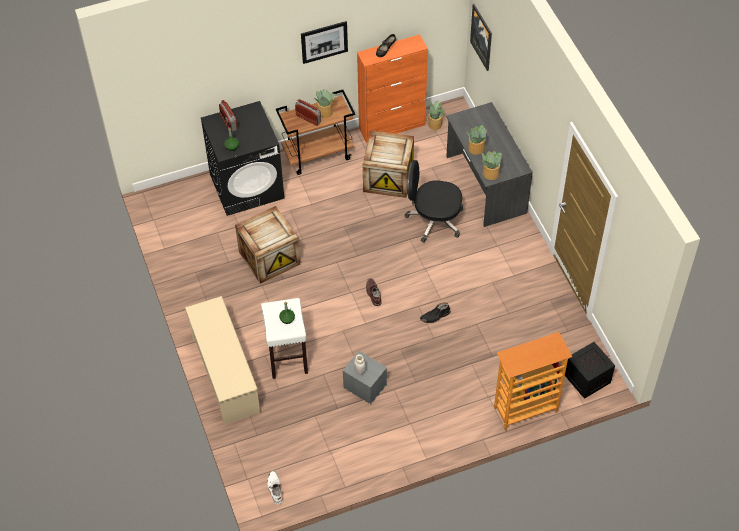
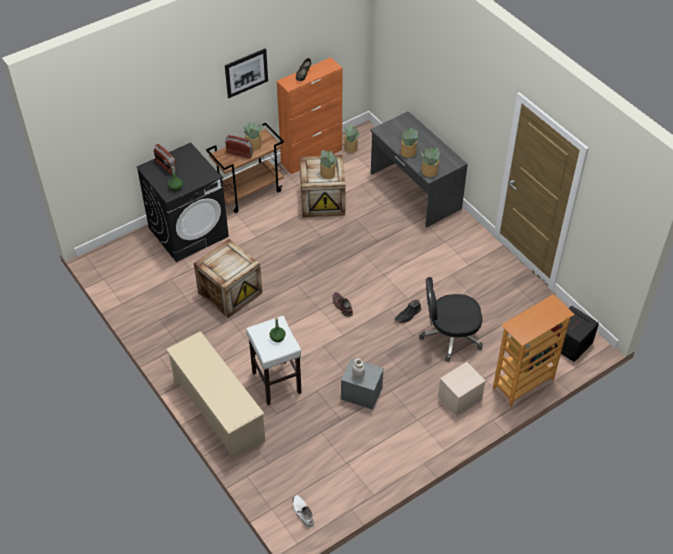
camera: 15 degrees left, 5 degrees down
(392, 154) = (327, 174): none -> potted plant
(433, 220) = (377, 230): black office chair -> black office chair (450, 336)
(457, 412) = (459, 399): none -> beige storage box
(482, 37) = (390, 49): picture -> none

